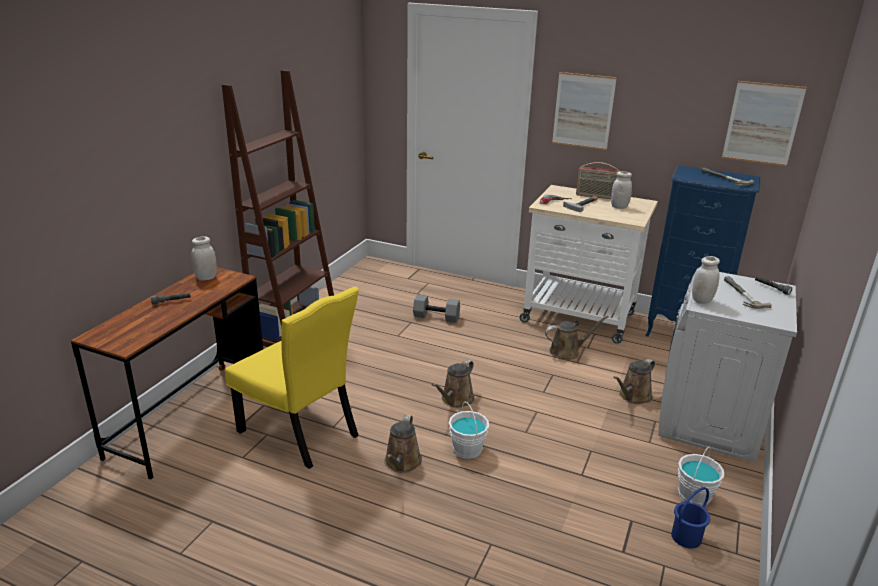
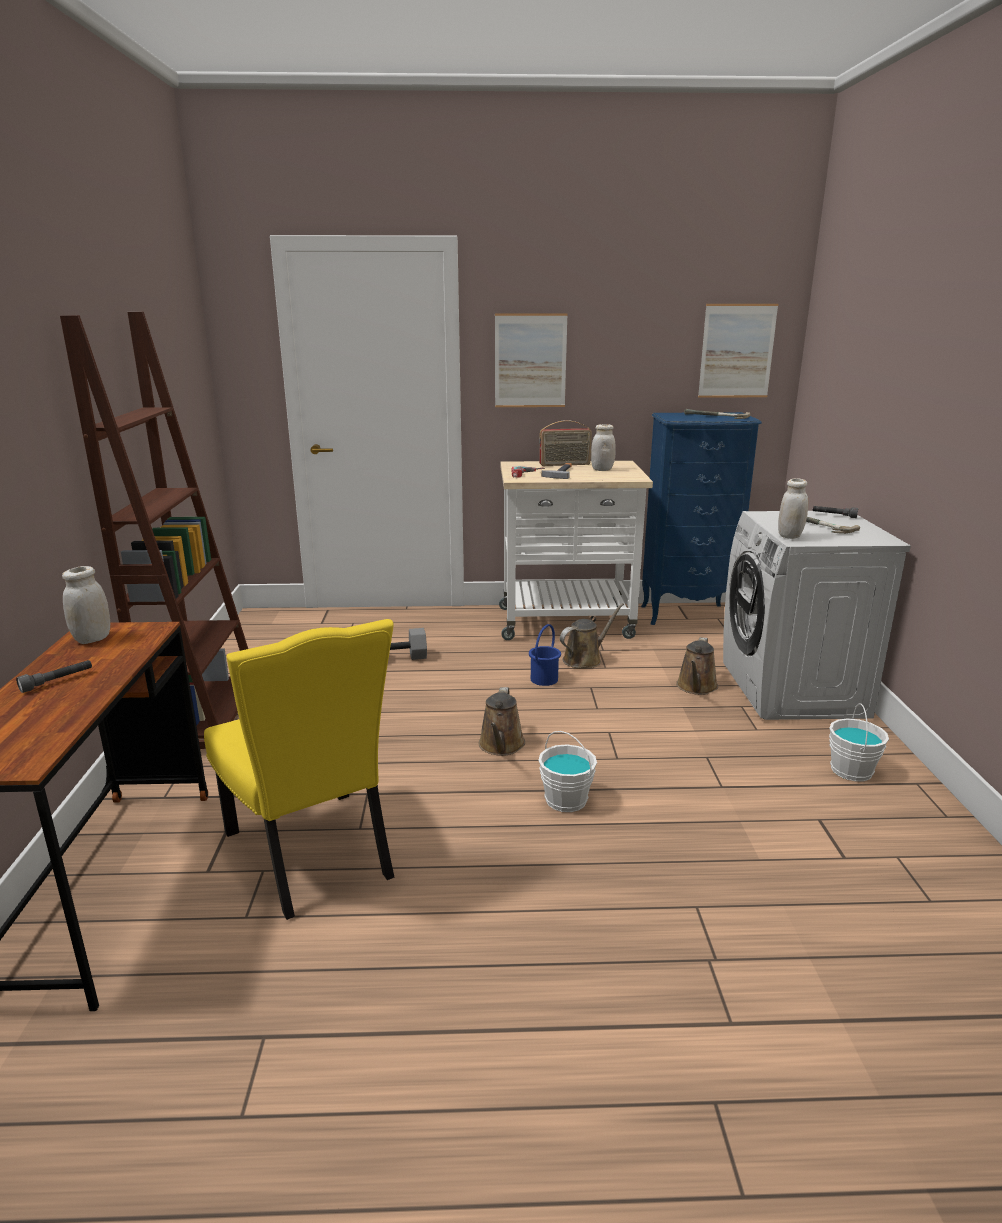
camera: 25 degrees left, 5 degrees down
(299, 431) = (311, 850): yellow chair -> yellow chair turned 45 degrees clockwise
(402, 463) = (496, 844): brown watering can -> none
(686, 537) = (887, 817): blue bucket -> blue bucket (544, 679)

